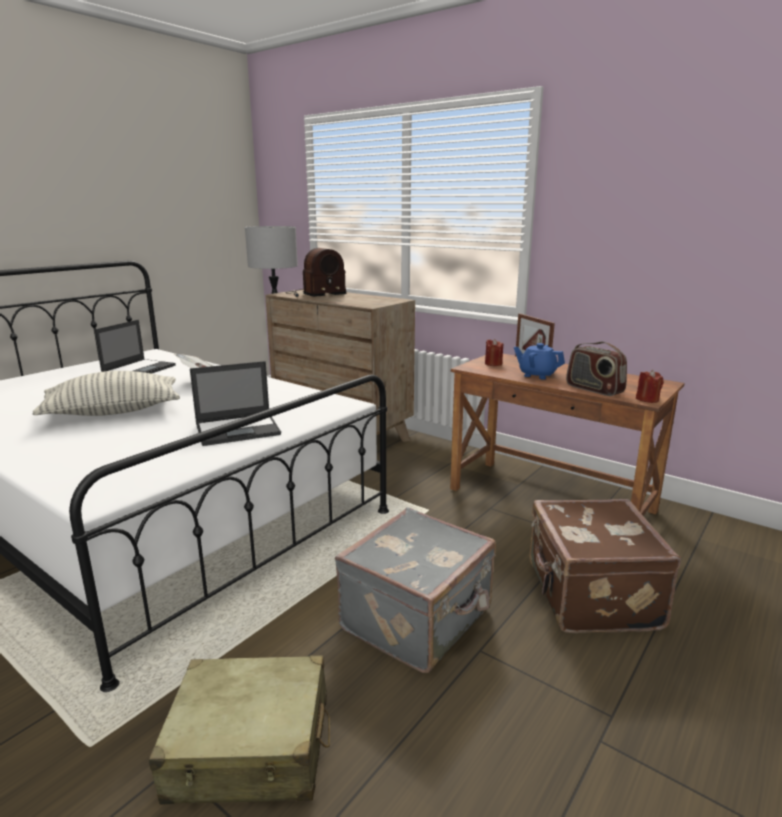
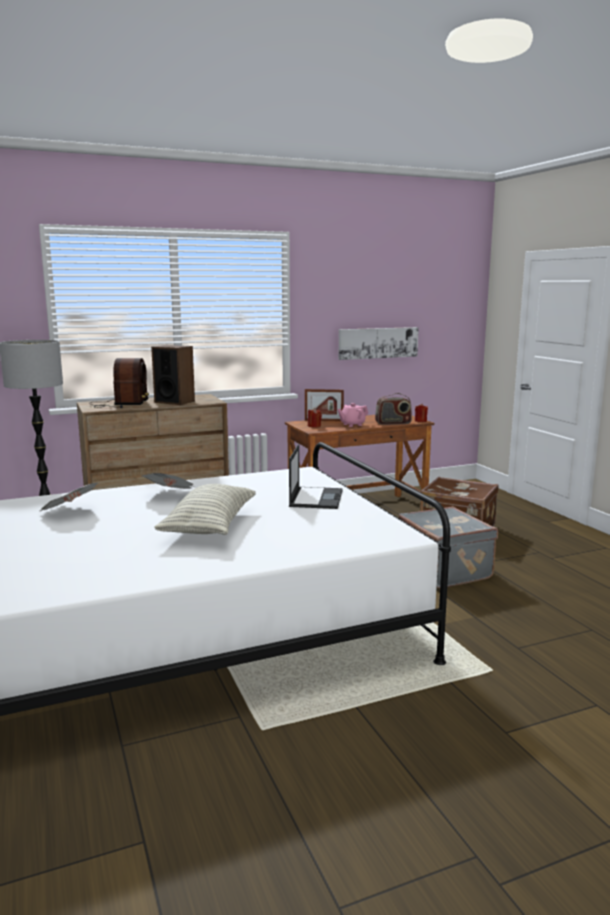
camera: 60 degrees left, 5 degrees down
(139, 369) = (69, 512): laptop -> newspaper
(251, 748) = (517, 627): beige suitcase -> none
(350, 300) = (174, 402): none -> speaker
(537, 375) = (352, 425): blue teapot -> pink teapot
(676, 260) = (378, 343): none -> picture

